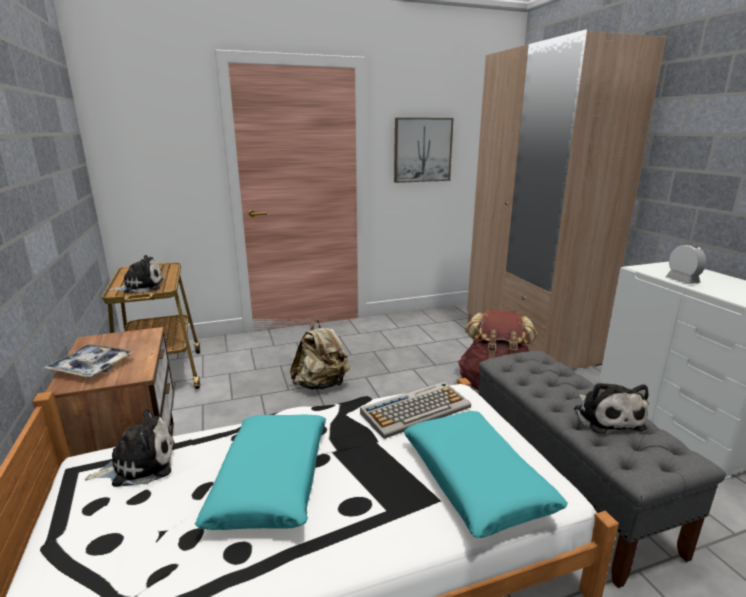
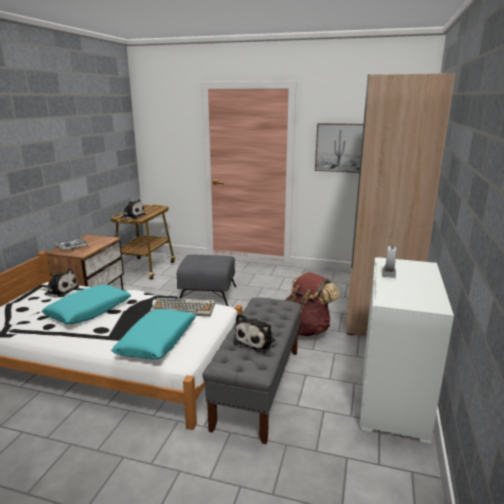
camera: 35 degrees right, 0 degrees up
(321, 385) = (208, 296): beige backpack -> grey ottoman

